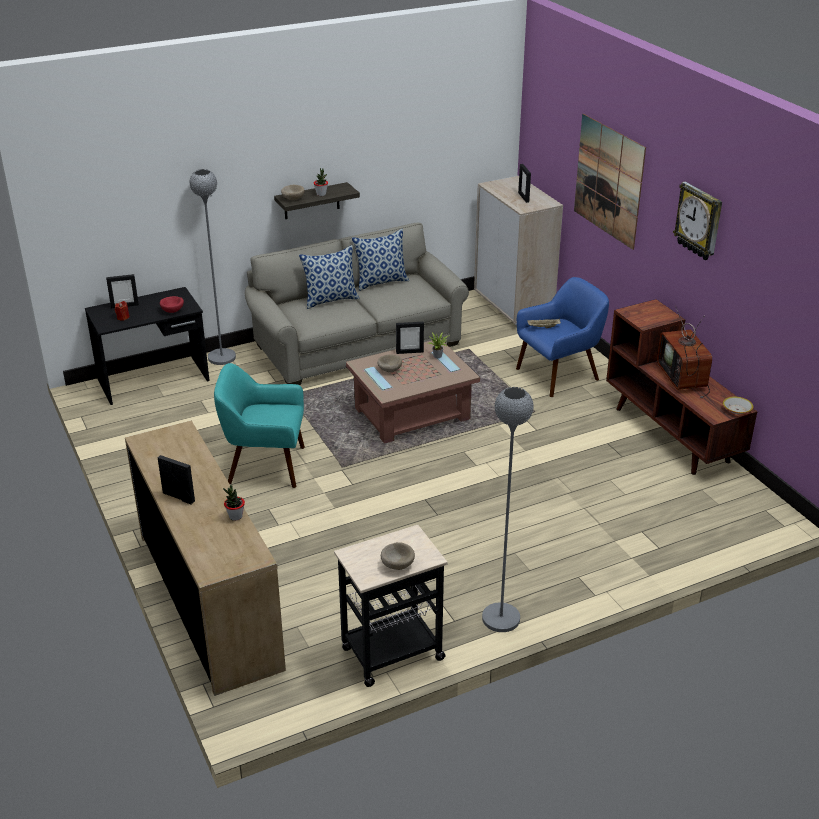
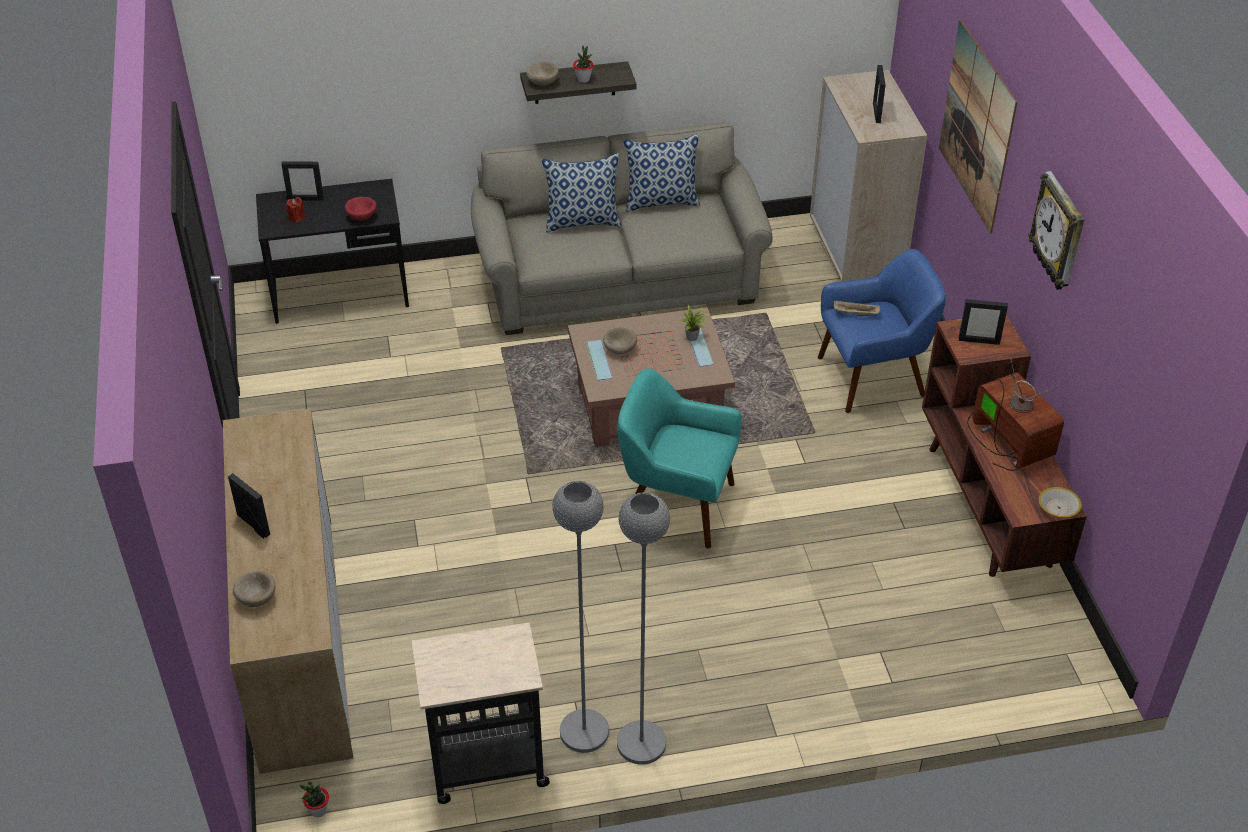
camera: 15 degrees right, 10 degrees up
(222, 357) = (437, 272): grey floor lamp -> grey floor lamp (584, 732)
(235, 516) = (309, 568): potted plant -> potted plant (318, 810)
(265, 466) = (432, 453): turquoise armchair -> turquoise armchair (676, 505)
(397, 564) = (479, 677): beige bowl -> beige bowl (256, 597)
(409, 352) = (658, 323): picture frame -> picture frame (979, 340)
(684, 378) = (1007, 441): television -> television turned 150 degrees clockwise

